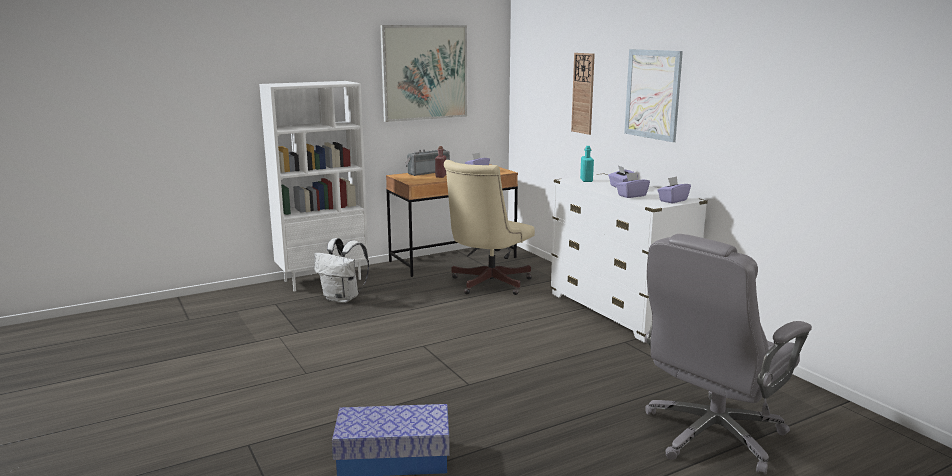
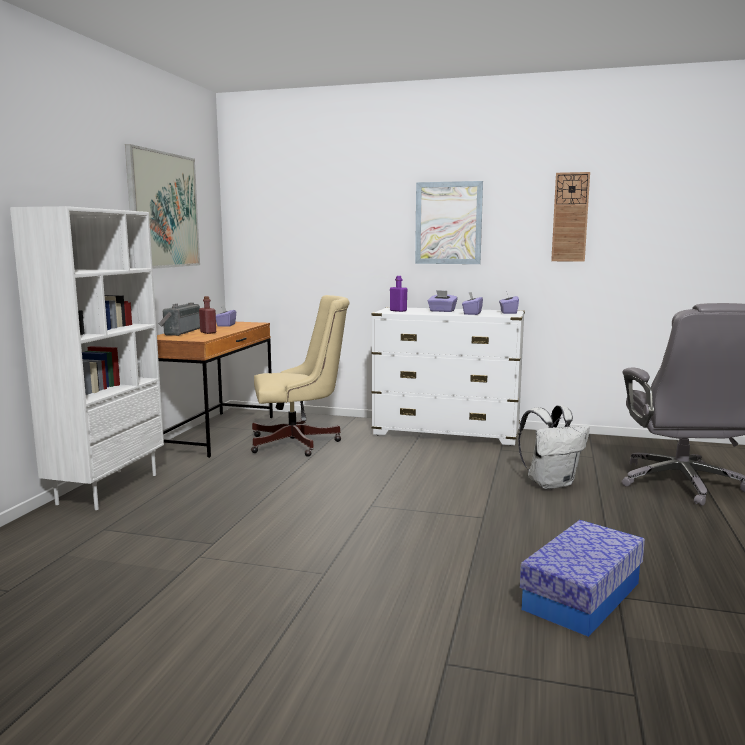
camera: 45 degrees left, 5 degrees down
(343, 299) = (182, 497): white backpack -> white backpack (550, 483)
(487, 284) = (300, 443): beige office chair -> beige office chair turned 90 degrees counterclockwise
(583, 93) = (350, 230): wall clock -> wall clock (570, 217)
(586, 180) = (398, 311): turquoise bottle -> purple bottle

